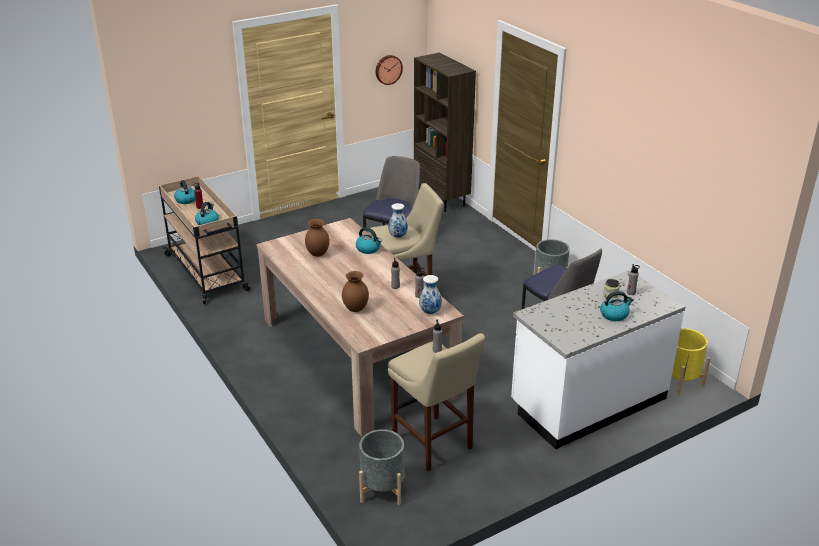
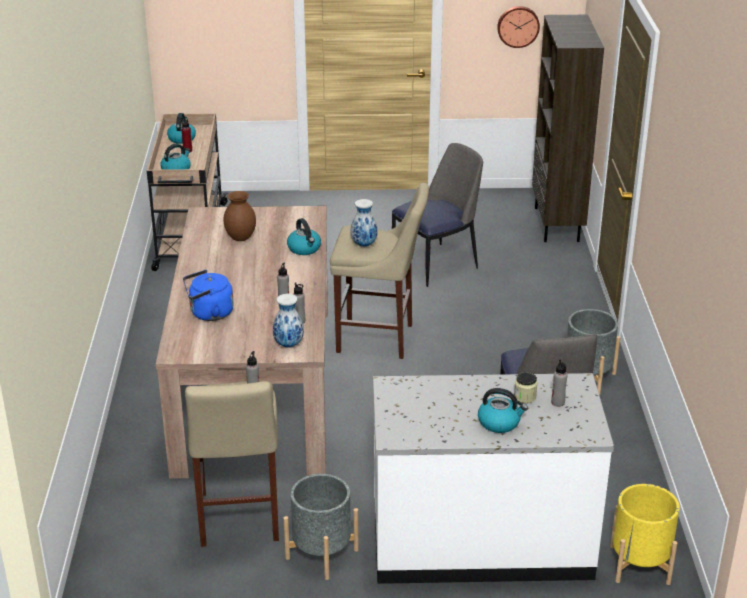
camera: 30 degrees right, 0 degrees up
(355, 309) = (209, 313): brown vase -> blue kettle
(382, 489) = (132, 545): grey planter -> grey planter (322, 554)

